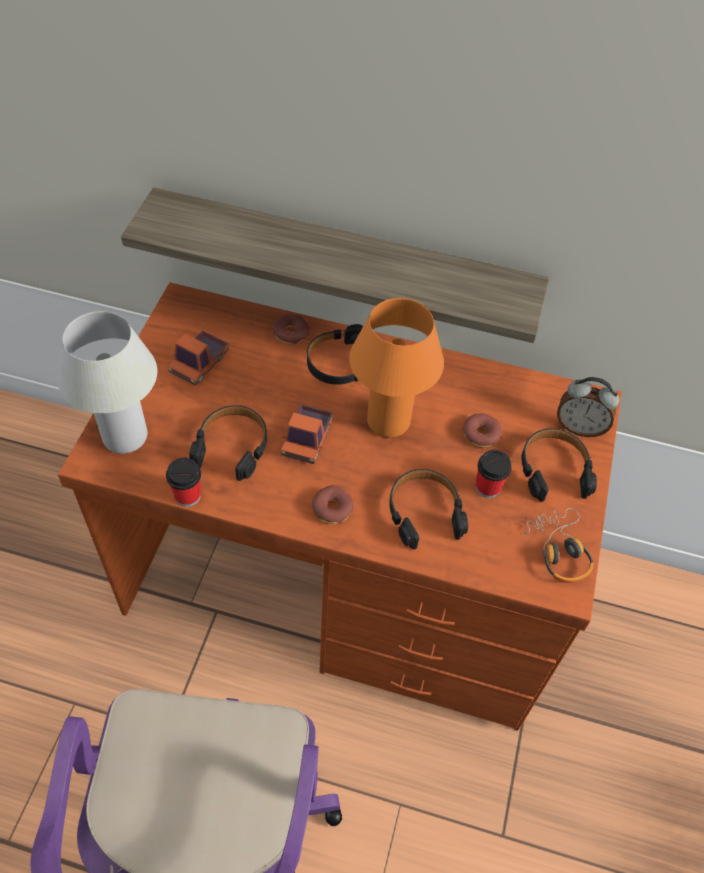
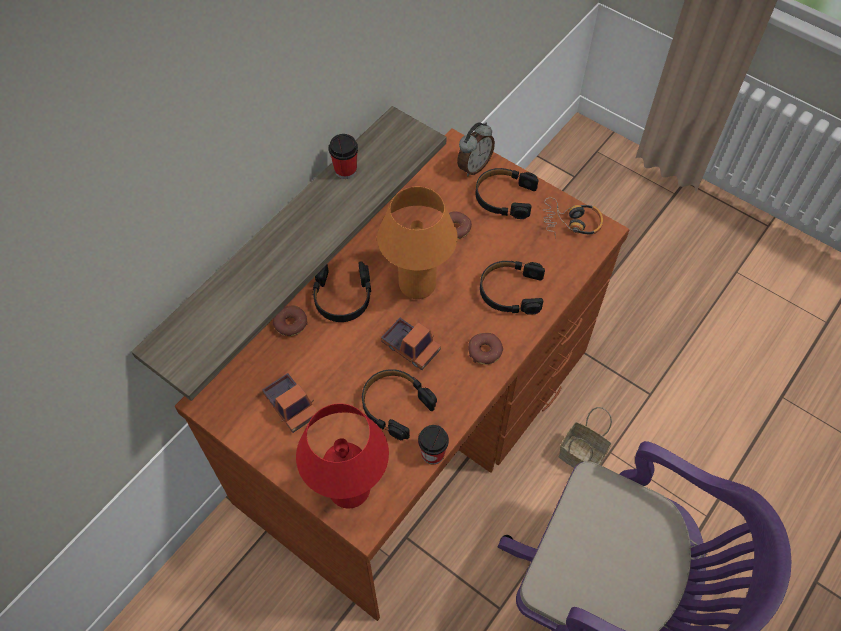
camera: 65 degrees left, 5 degrees up
(125, 437) = (349, 489): white table lamp -> red table lamp
(381, 772) = (583, 456): none -> basket
(487, 487) = (504, 243): cup -> cup (345, 170)

